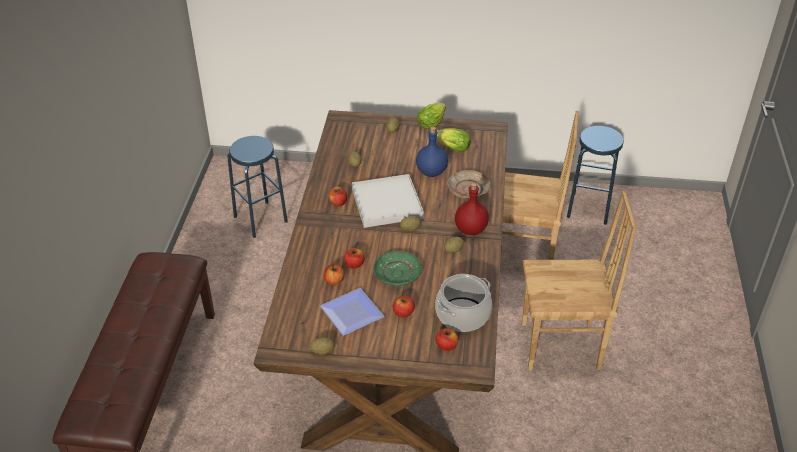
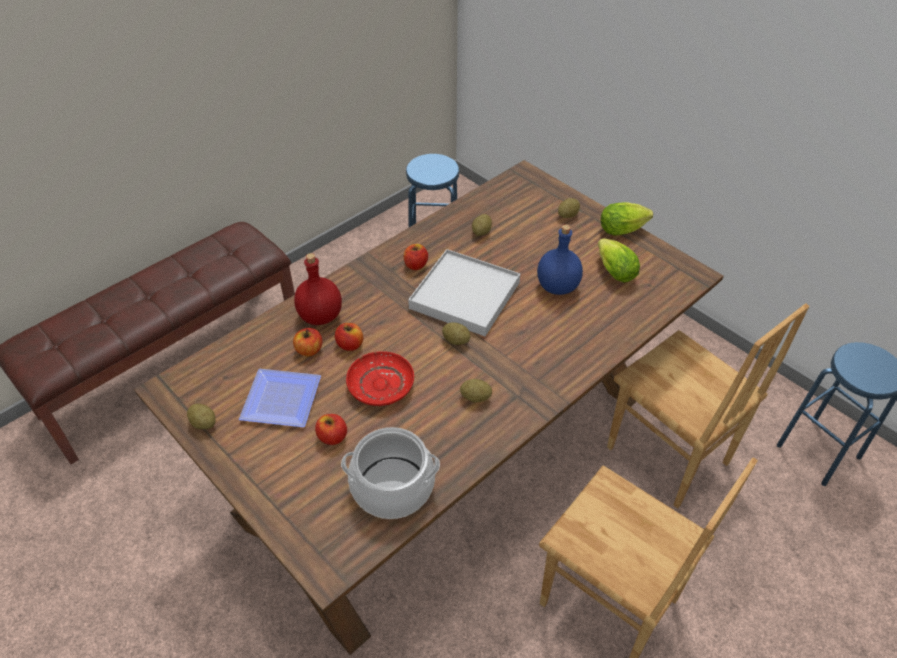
camera: 40 degrees right, 5 degrees up
(397, 274) = (381, 385): green plate -> red plate
(446, 345) = (329, 513): apple -> none
(468, 190) = (577, 333): beige plate -> none
(470, 229) = (525, 383): red bottle -> red bottle (320, 315)

